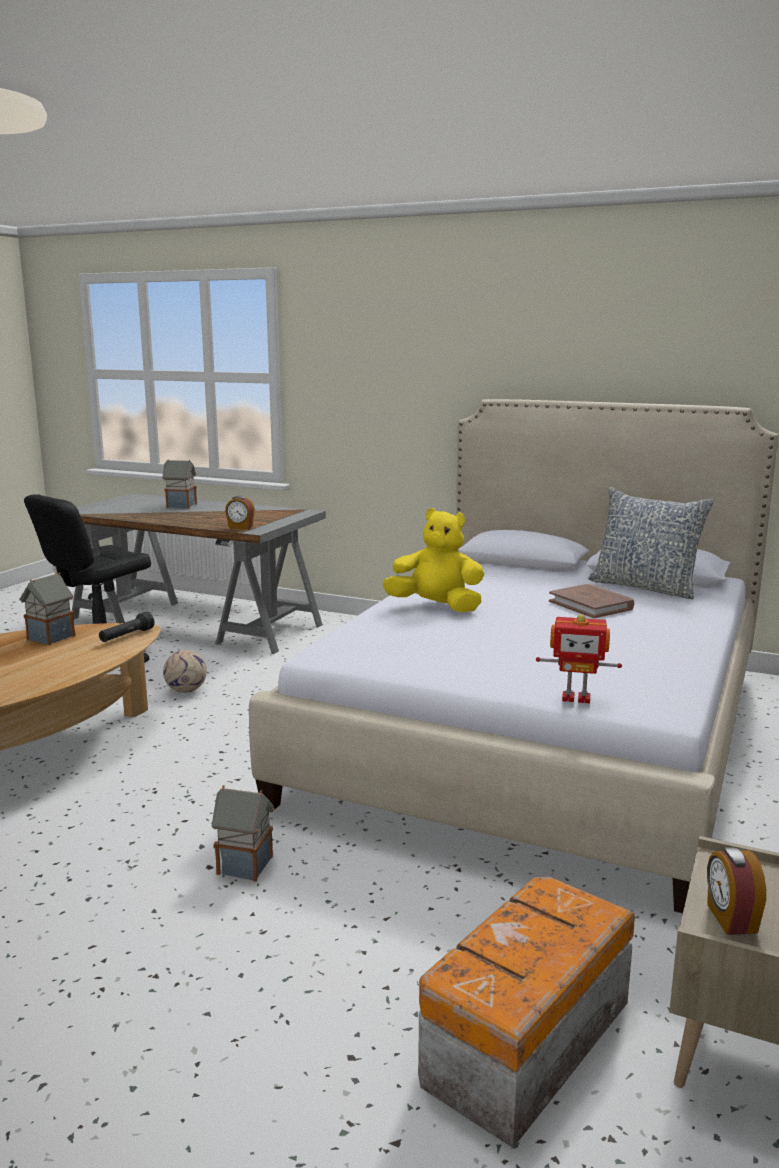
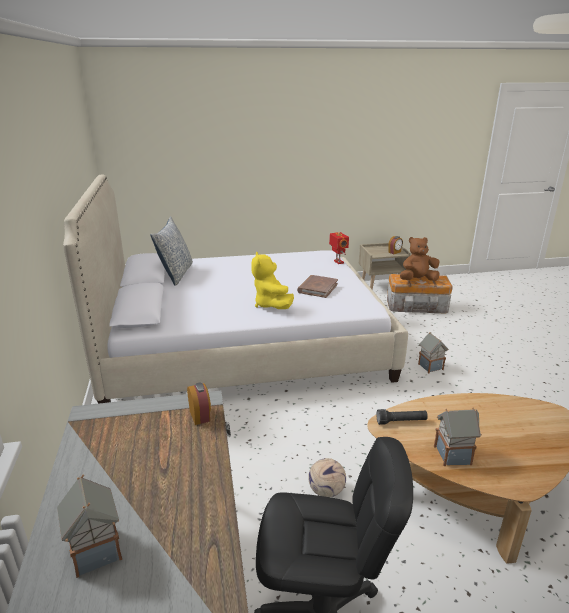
camera: 125 degrees left, 10 degrees up
(526, 930) = (417, 280): none -> brown plush toy
(591, 605) = (223, 277): brown book -> brown book (317, 288)

